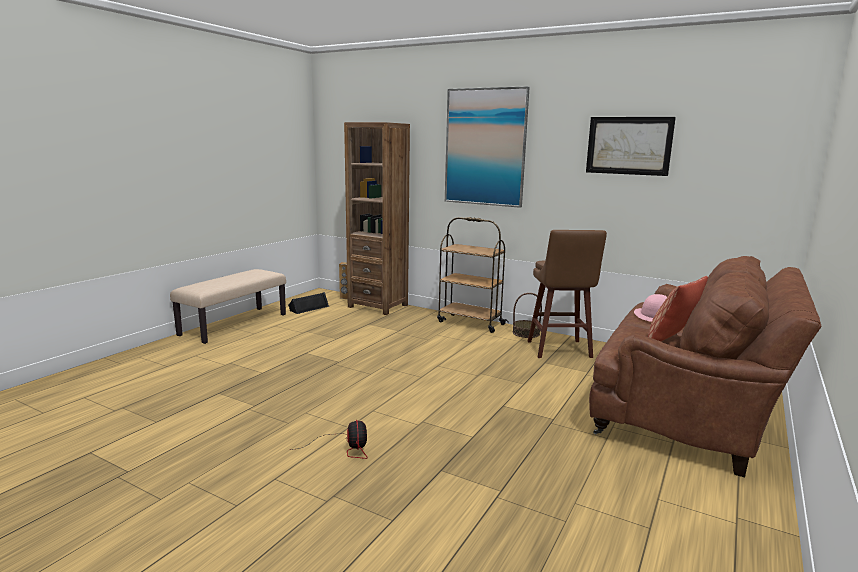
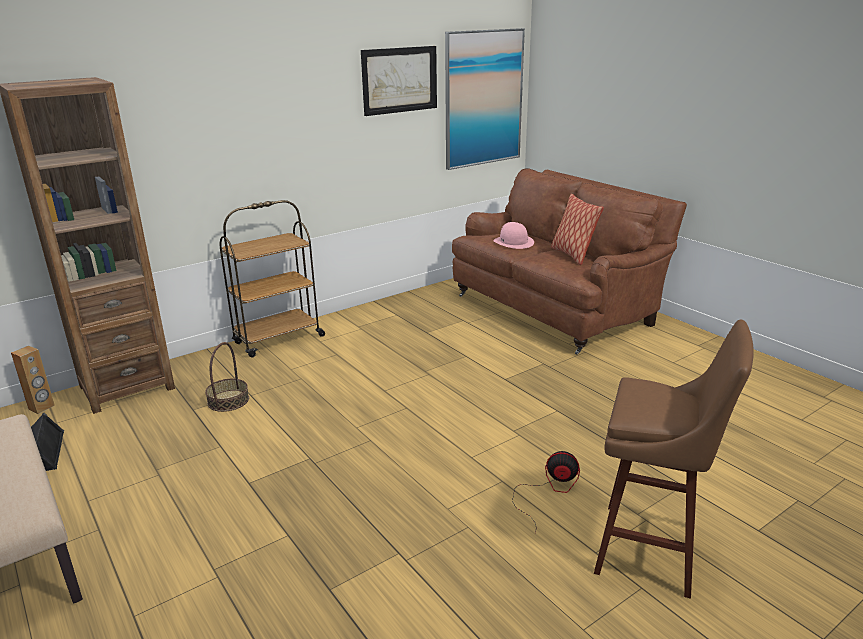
camera: 65 degrees left, 10 degrees up
(485, 147) = (236, 101): picture -> picture (483, 98)
(526, 333) = (344, 319): basket -> basket (228, 400)
(559, 350) = (404, 317): brown stool -> brown stool (652, 550)

